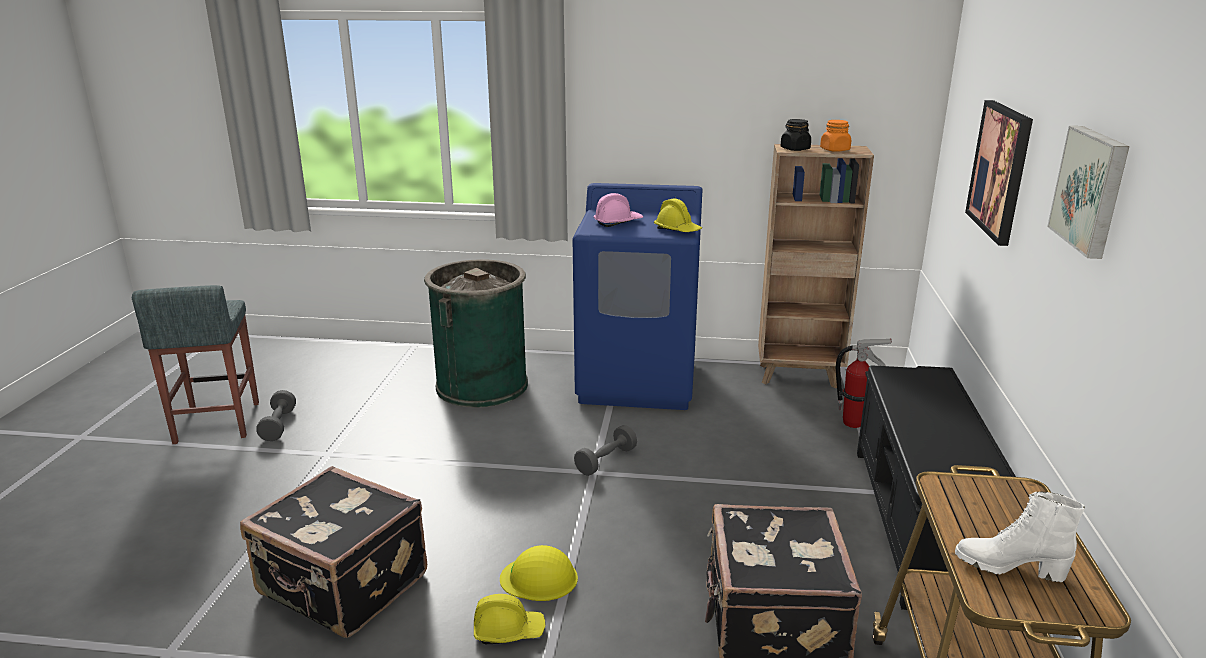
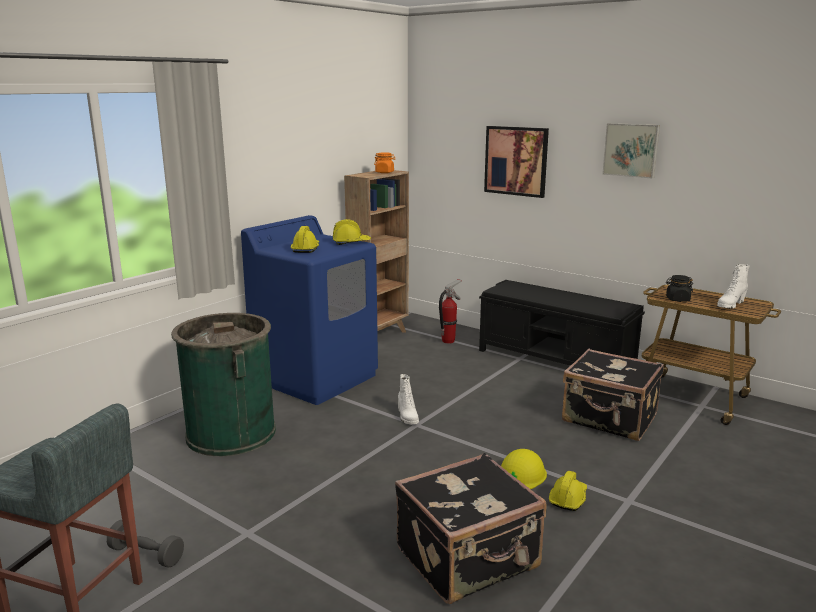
camera: 60 degrees left, 5 degrees down
(606, 461) = (407, 417): grey dumbbell -> white boot
(617, 222) = (306, 249): pink hard hat -> yellow hard hat
(795, 149) = (367, 175): black jar -> black jar (677, 299)

